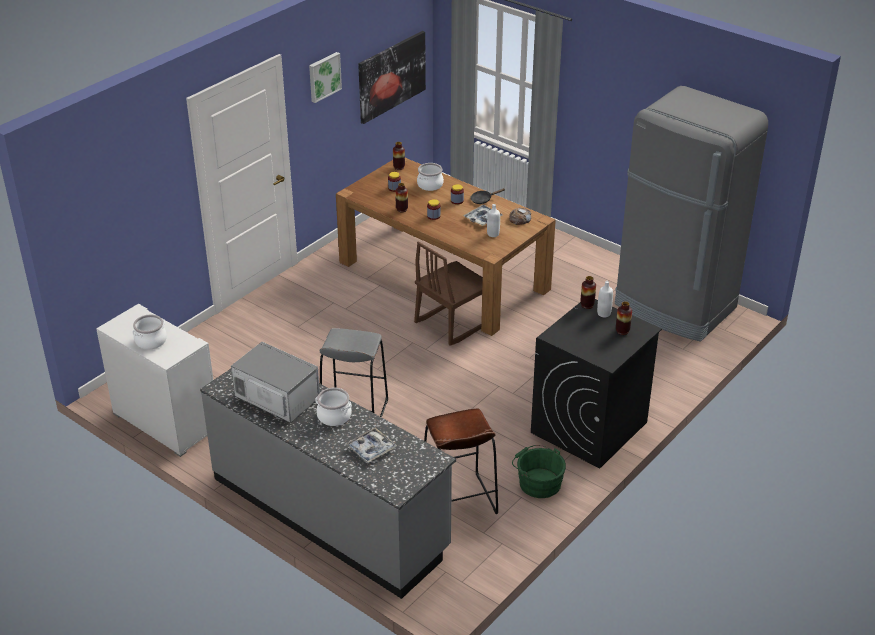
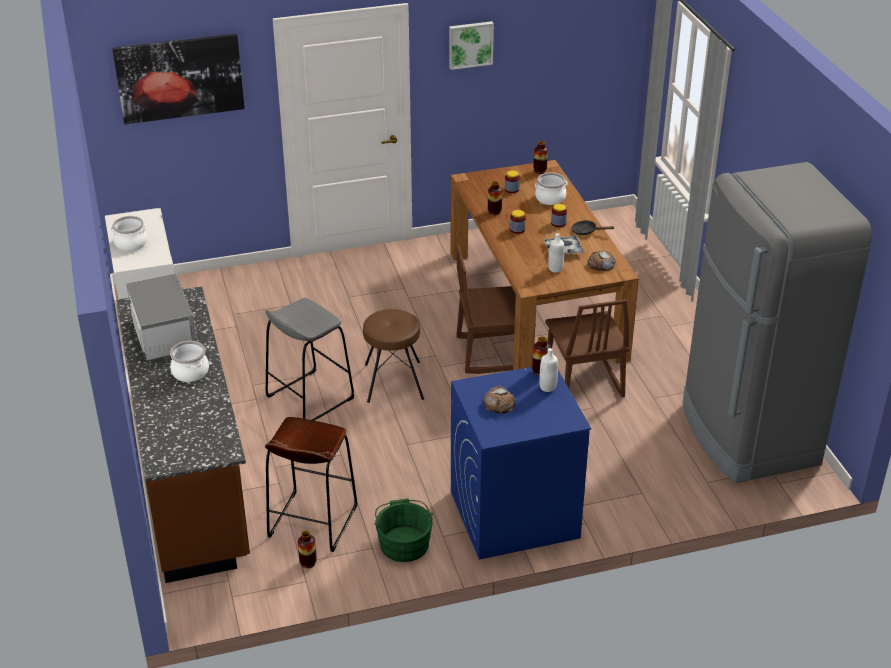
camera: 35 degrees right, 0 degrees up
(330, 513) = (191, 476): grey counter -> brown counter
(371, 449) = (185, 415): tray -> none
(391, 76) = (576, 70): picture -> picture (179, 78)
(403, 375) = (393, 381): none -> brown stool
(536, 317) = (583, 382): none -> brown chair
(586, 338) = (499, 403): none -> bread
(588, 428) = (513, 514): black washing machine -> blue washing machine
(622, 331) = (544, 413): vase -> vase (308, 563)

